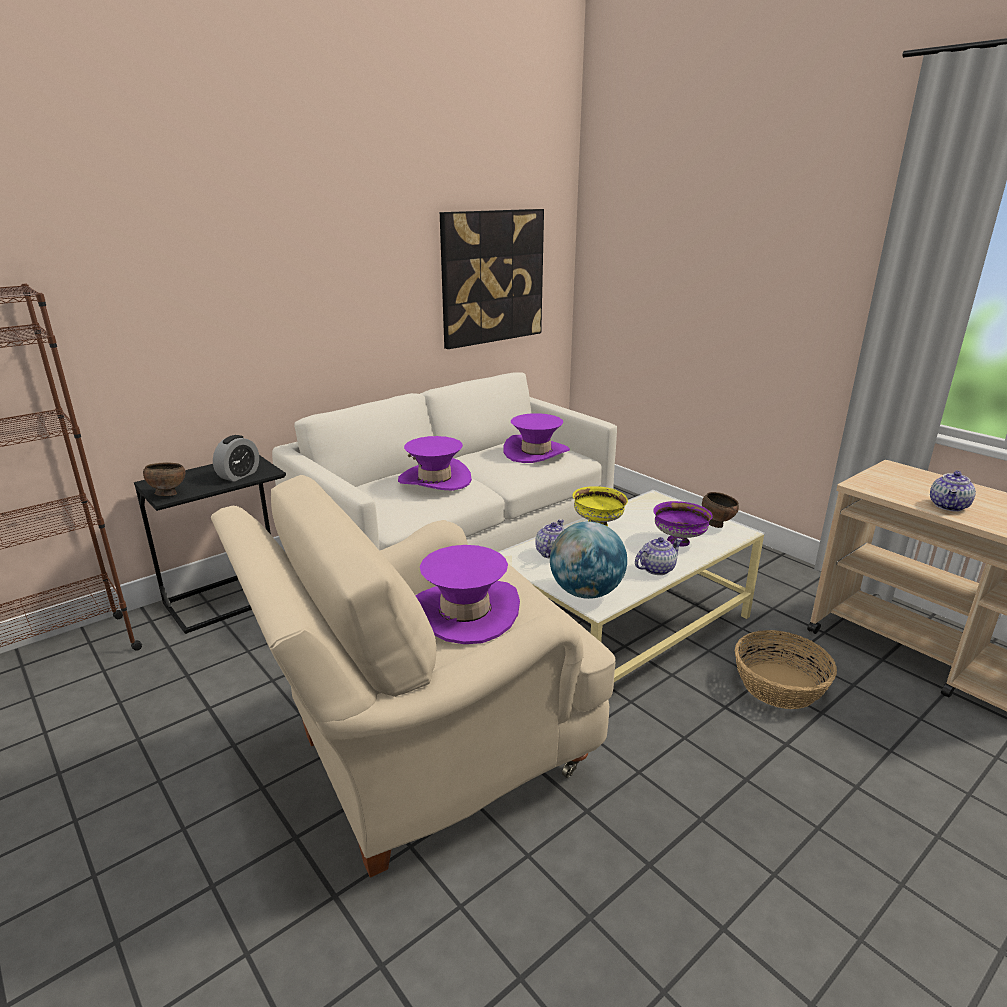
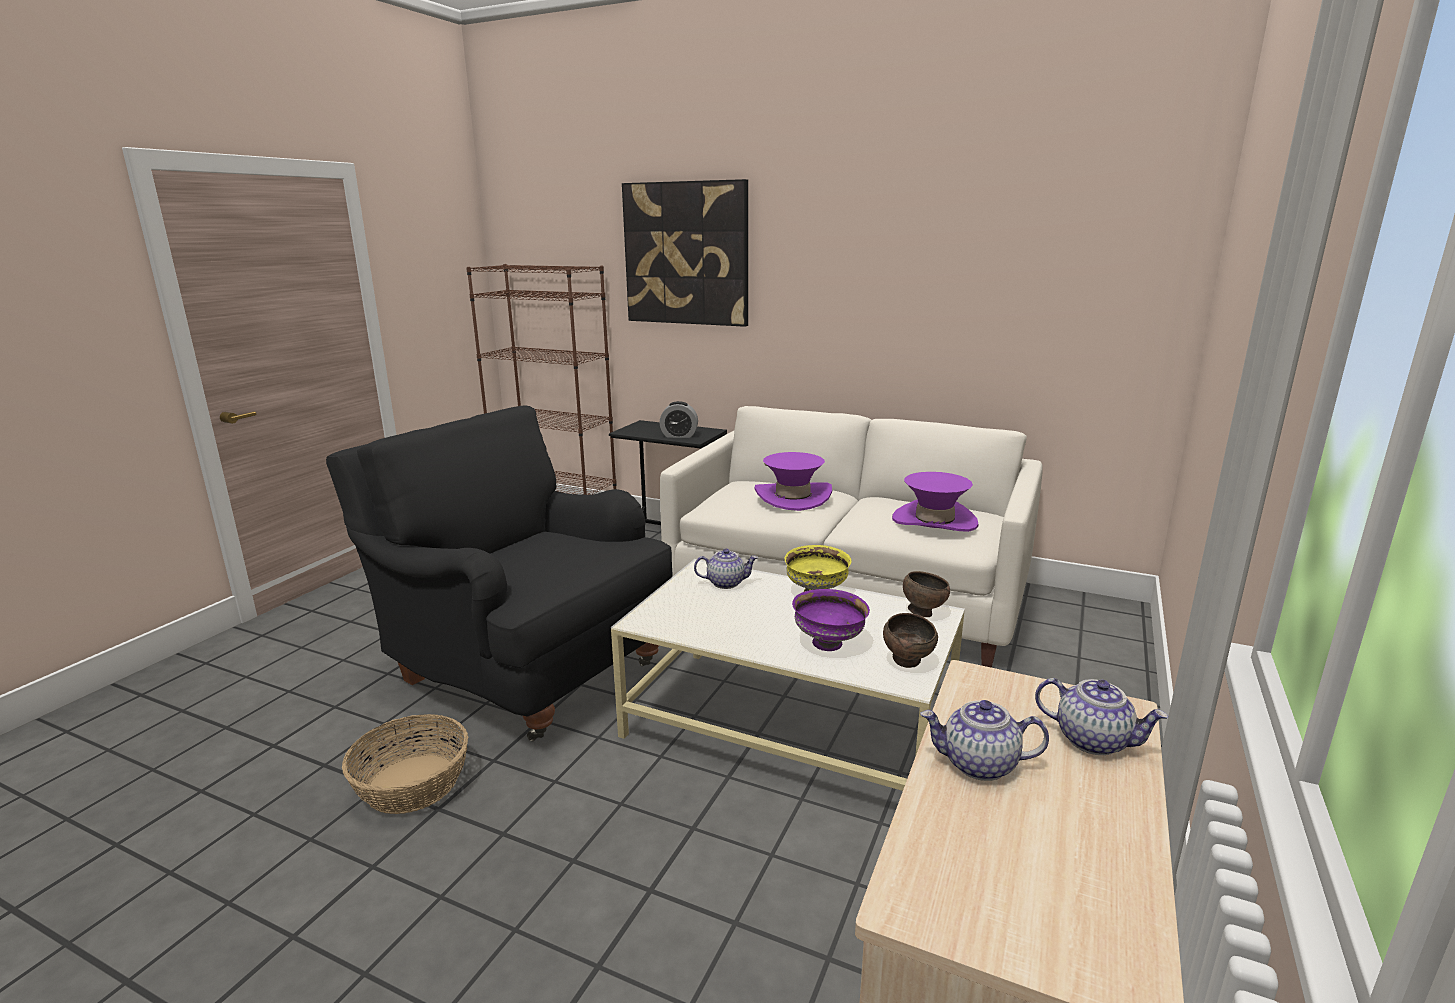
camera: 65 degrees right, 5 degrees down
(168, 494) = (628, 430): brown bowl -> brown bowl (923, 613)
(427, 761) = (524, 669): beige armchair -> black armchair
(465, 612) = (540, 551): purple hat -> none
(492, 277) = (1034, 309): picture -> picture (686, 254)
(586, 592) = (660, 612): globe -> none
(657, 569) = (743, 640): teapot -> teapot (1093, 740)
(779, 686) = (768, 873): basket -> basket (411, 783)

